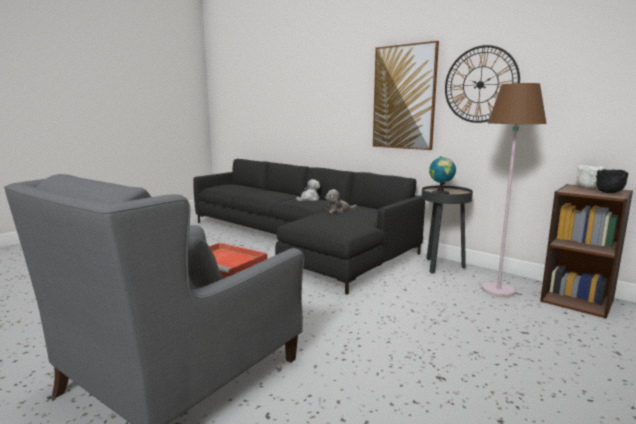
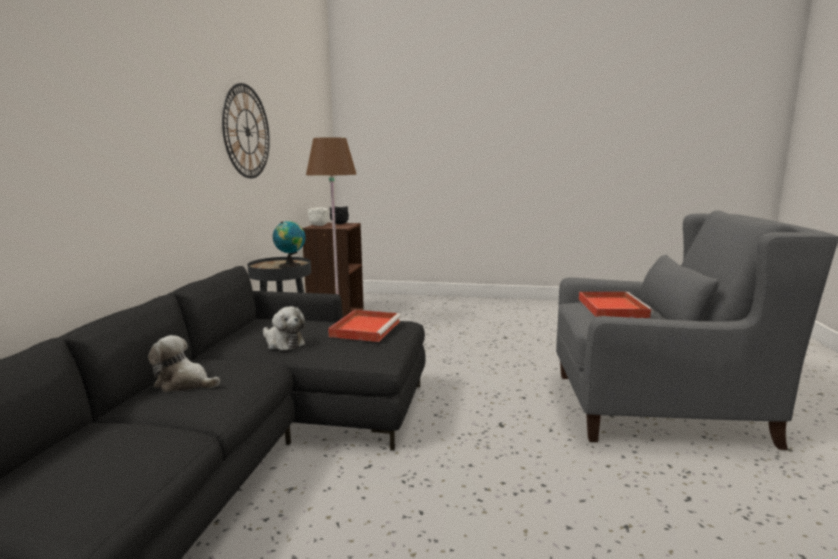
camera: 120 degrees left, 0 degrees up
(338, 222) = (366, 328): none -> red tray
(404, 97) = (183, 142): picture -> none

